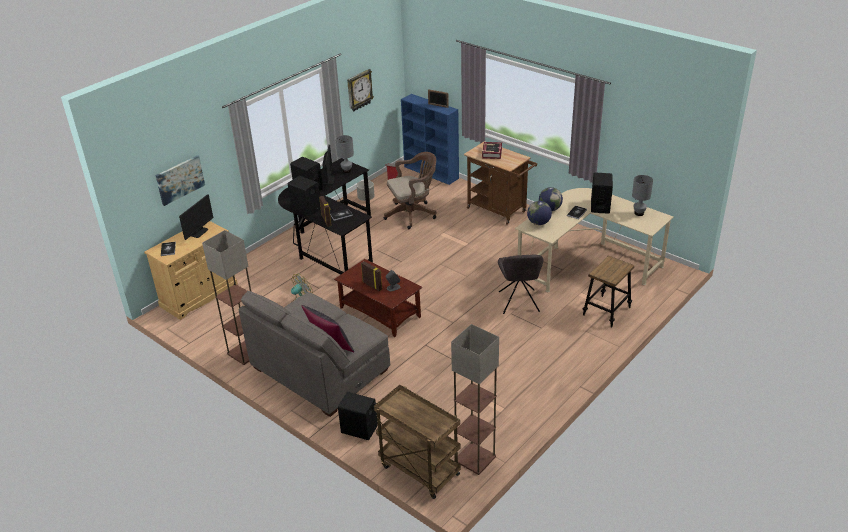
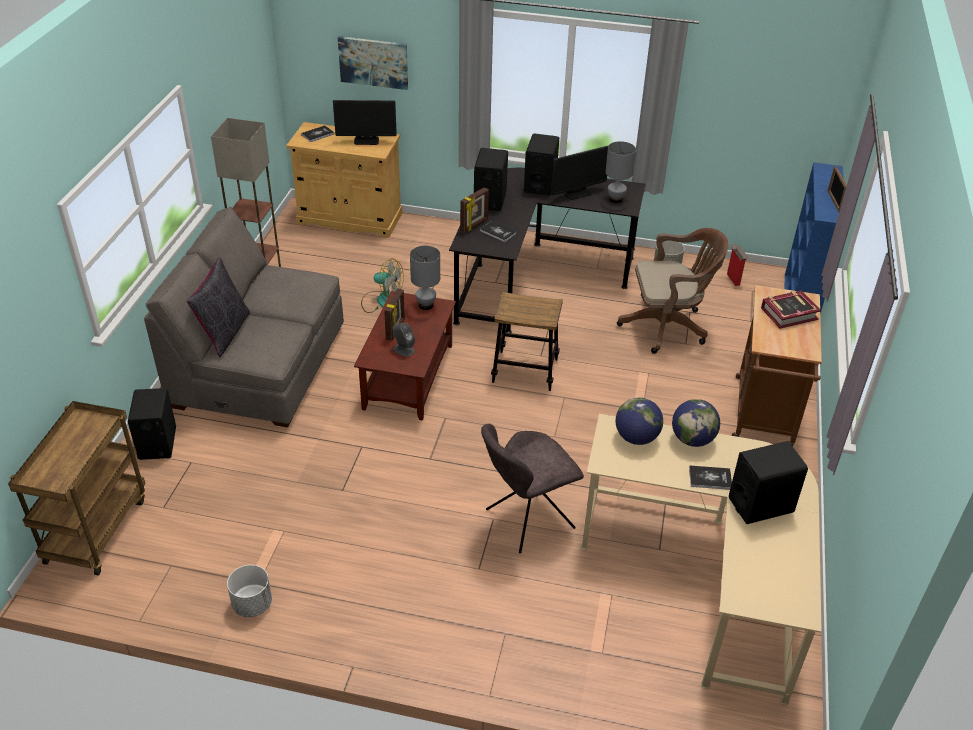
camera: 60 degrees right, 5 degrees up
(359, 90) = (735, 104): wall clock -> none
(413, 214) = (668, 326): brown office chair -> brown office chair turned 45 degrees counterclockwise
(474, 458) = (136, 582): floor lamp -> none
(518, 414) = (252, 604): none -> white planter
(606, 311) = (580, 648): stool -> stool (525, 371)
(638, 213) = (784, 570): grey table lamp -> grey table lamp (426, 305)

